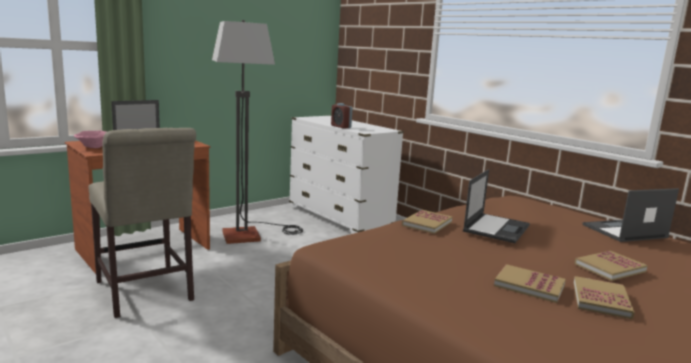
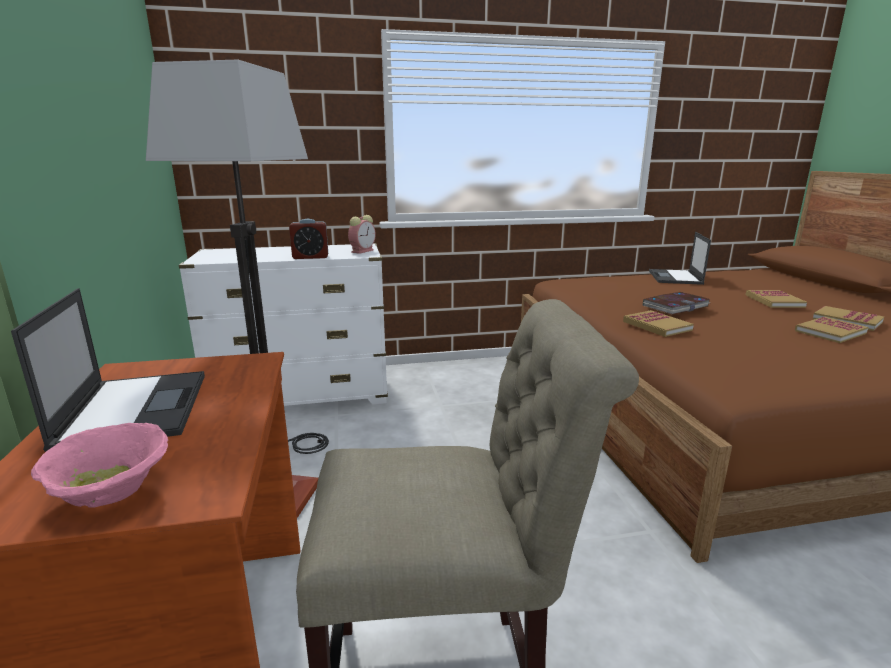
camera: 60 degrees left, 5 degrees up
(374, 131) = (363, 251): none -> alarm clock
(496, 228) = (675, 306): laptop -> book

